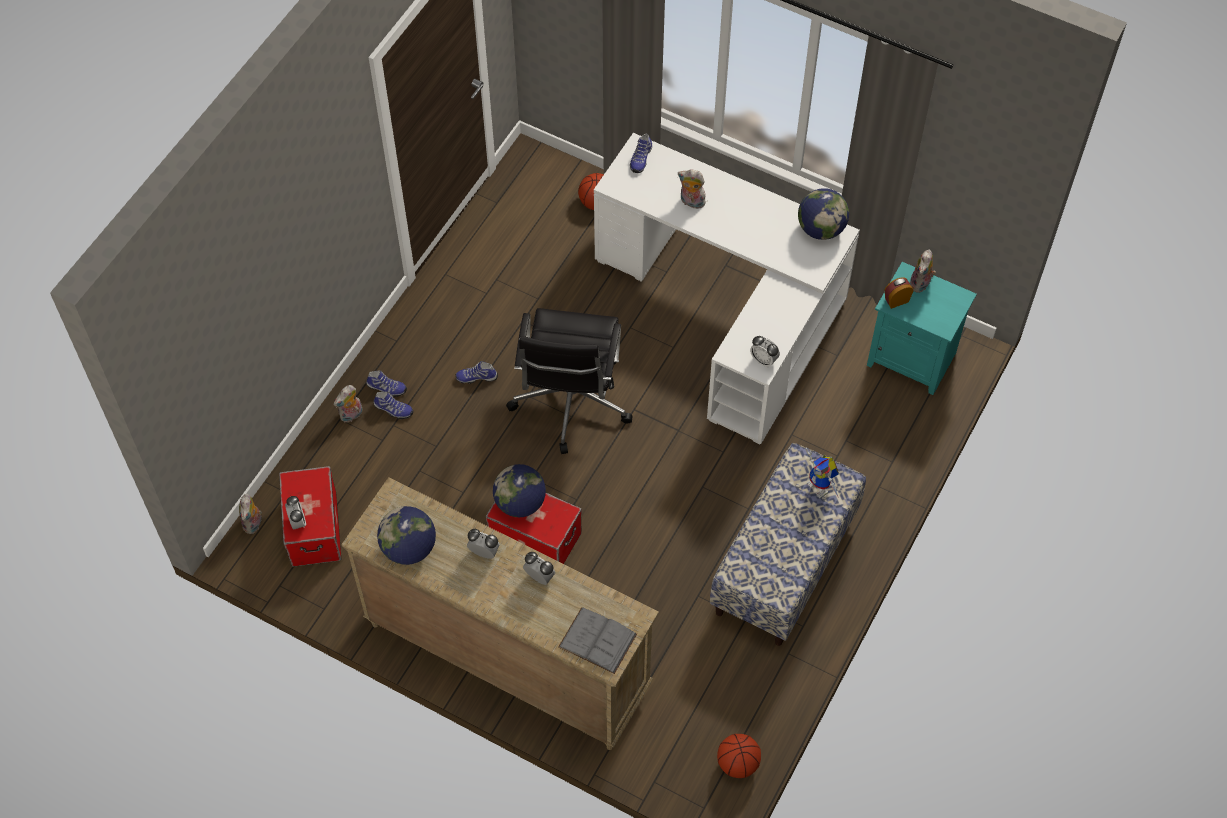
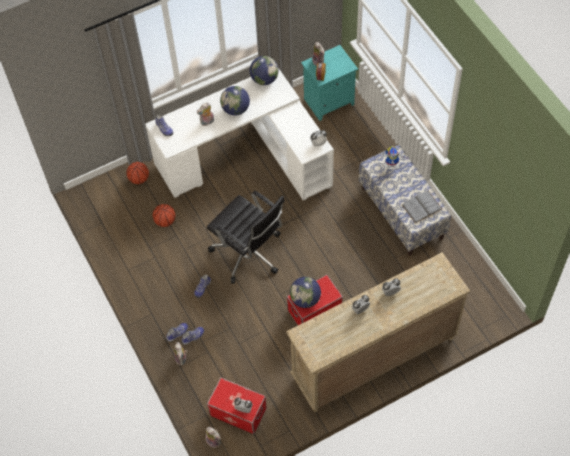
camera: 55 degrees left, 0 degrees up
(409, 548) = (335, 342): globe -> globe (236, 109)
(597, 640) = (441, 285): grey book -> grey book (422, 207)
(738, 763) = (492, 289): basketball -> basketball (165, 221)

